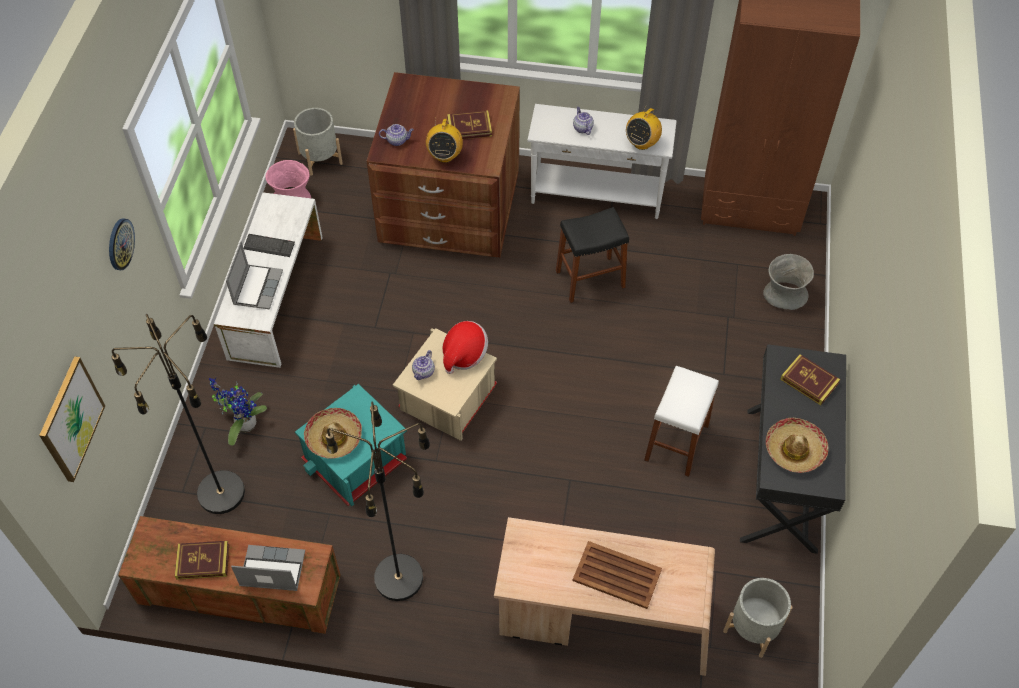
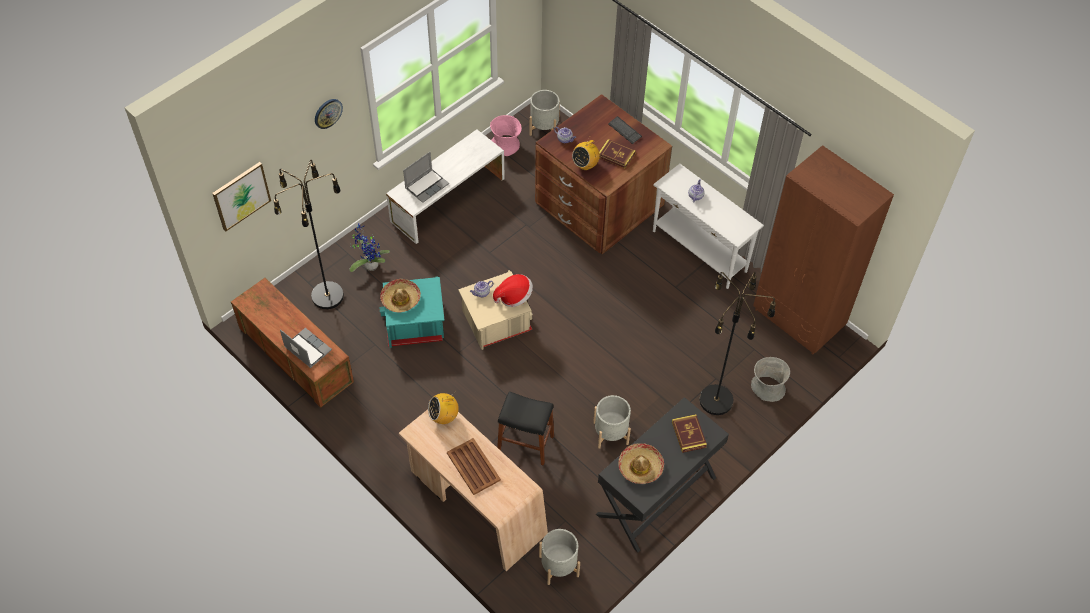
camera: 35 degrees right, 0 degrees up
(203, 561) = (276, 322): book -> none
(269, 246) = (453, 165): keyboard -> keyboard (624, 130)
(400, 578) = (384, 404): floor lamp -> floor lamp (717, 401)
(590, 279) = (647, 301): black stool -> black stool (525, 444)
(642, 143) = (725, 227): radio -> radio (444, 416)
(676, 442) = (610, 433): white stool -> grey planter

